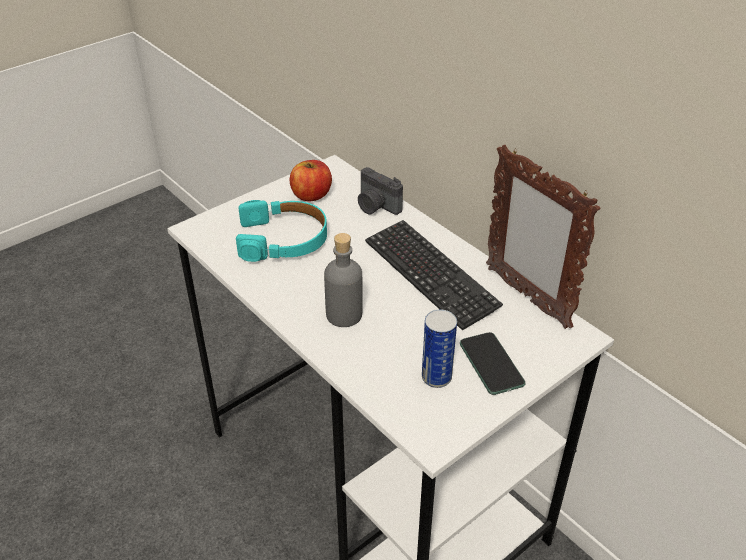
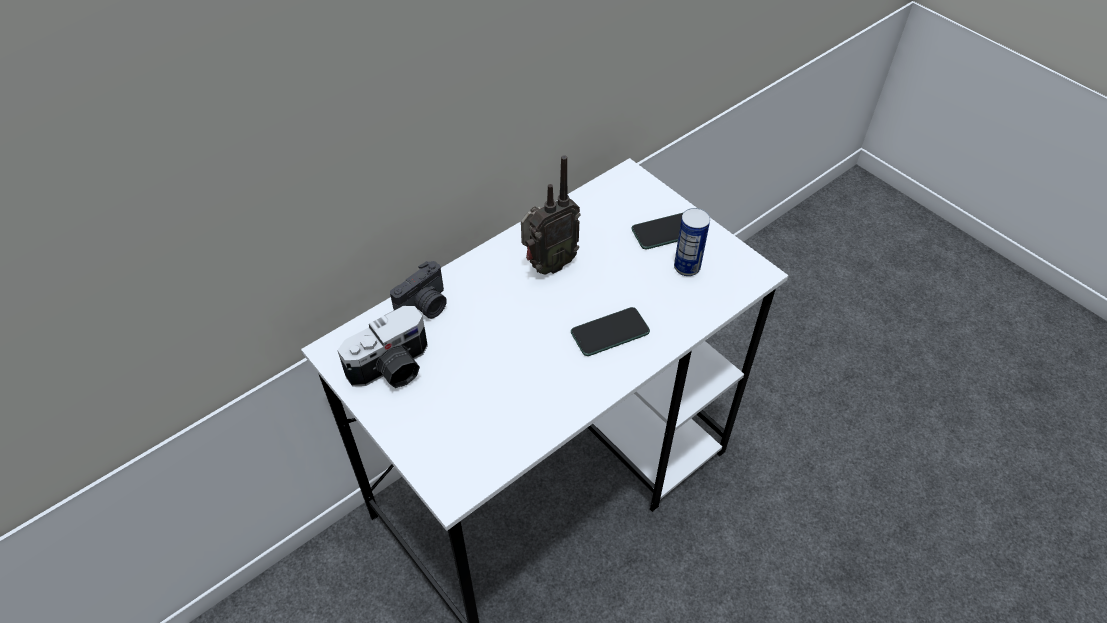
camera: 90 degrees left, 10 degrees up
(283, 239) = (482, 392): turquoise headphones -> none
(311, 195) = (393, 369): apple -> camera
(344, 315) = (610, 332): grey bottle -> phone
(430, 275) = (548, 265): keyboard -> radio
(526, 297) = (579, 202): picture frame -> none

